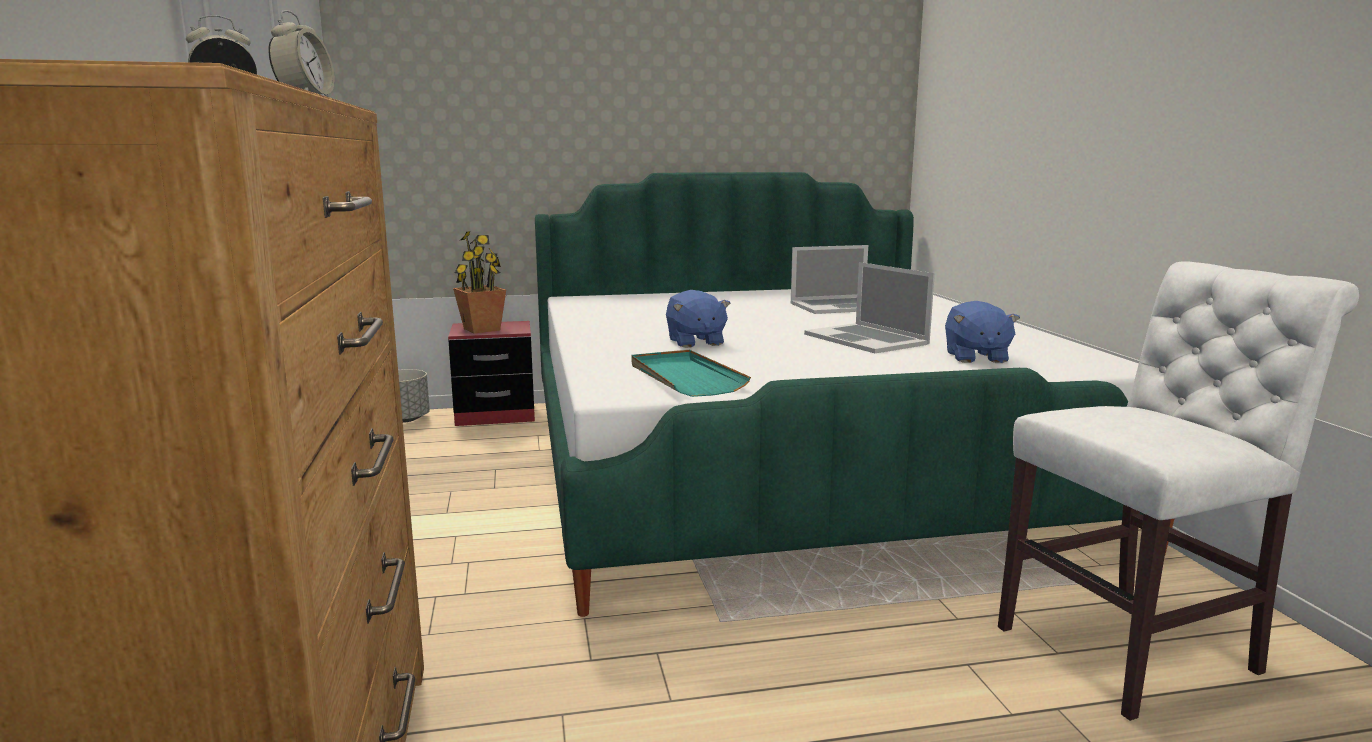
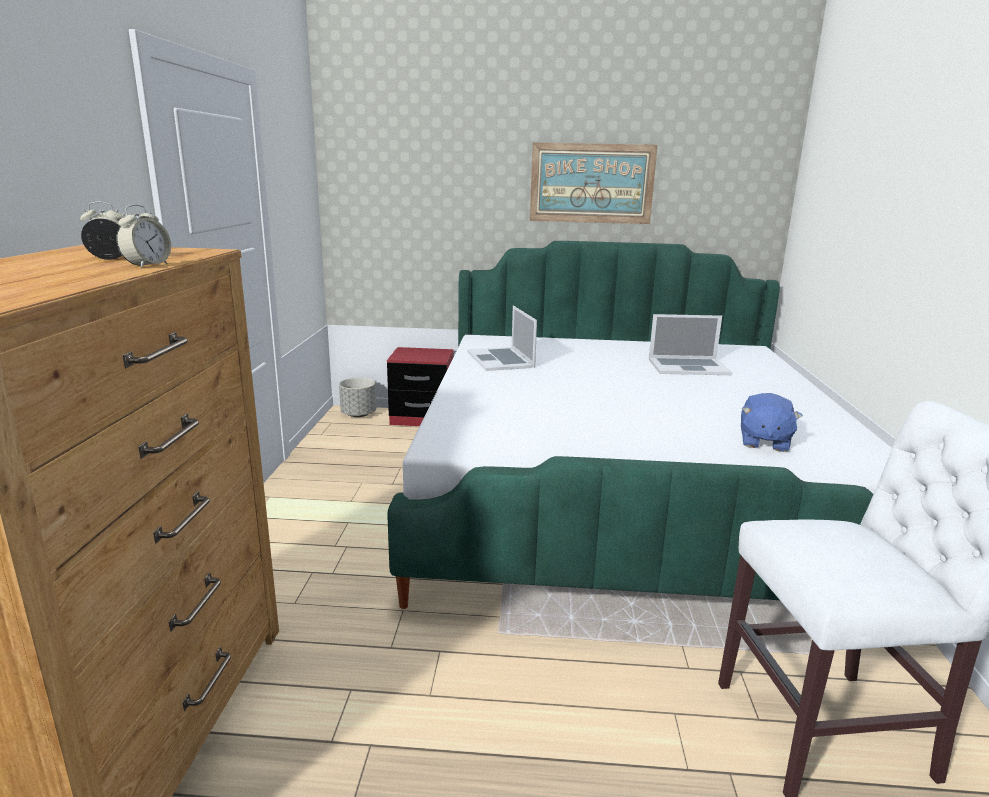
camera: 15 degrees right, 5 degrees up
(481, 329) = (413, 355): potted plant -> none
(685, 377) = (504, 436): turquoise tray -> none
(691, 102) = (591, 183): none -> picture
(695, 342) = (540, 397): blue plush toy -> none
(866, 339) = (683, 409): laptop -> laptop (501, 359)

